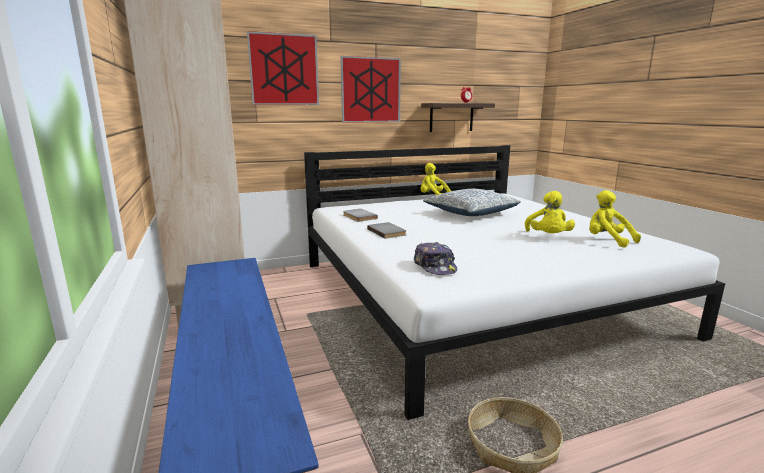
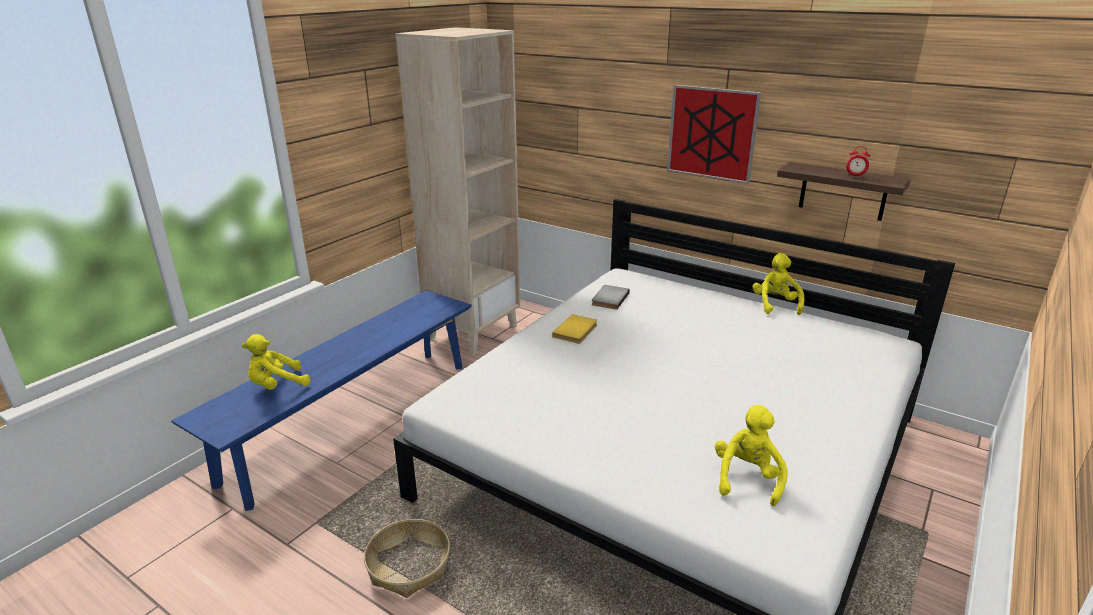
camera: 55 degrees right, 10 degrees up
(284, 70) = (608, 98): picture -> none
(388, 232) = (576, 331): grey book -> yellow book
(435, 266) = (496, 388): cap -> none
(471, 213) = (729, 351): pillow -> none
(548, 237) = (698, 429): yellow plush toy -> yellow plush toy (277, 385)

